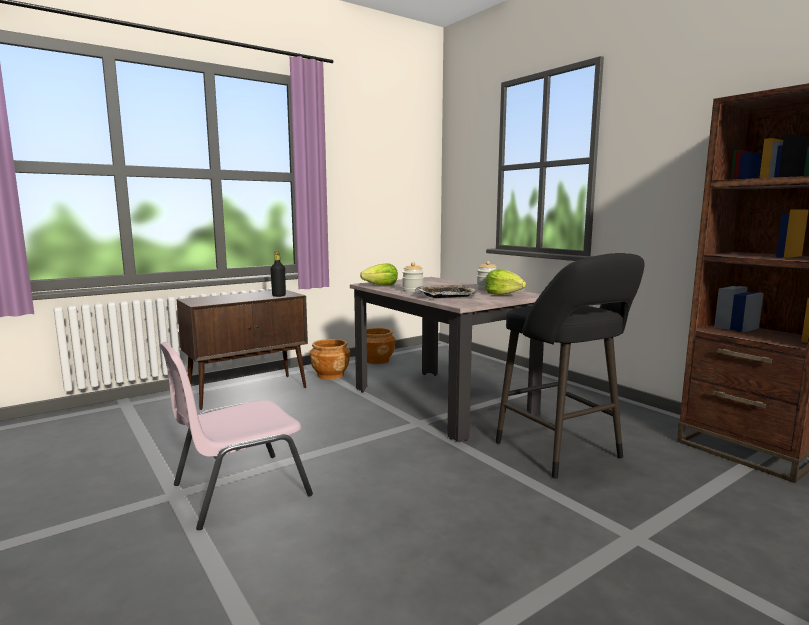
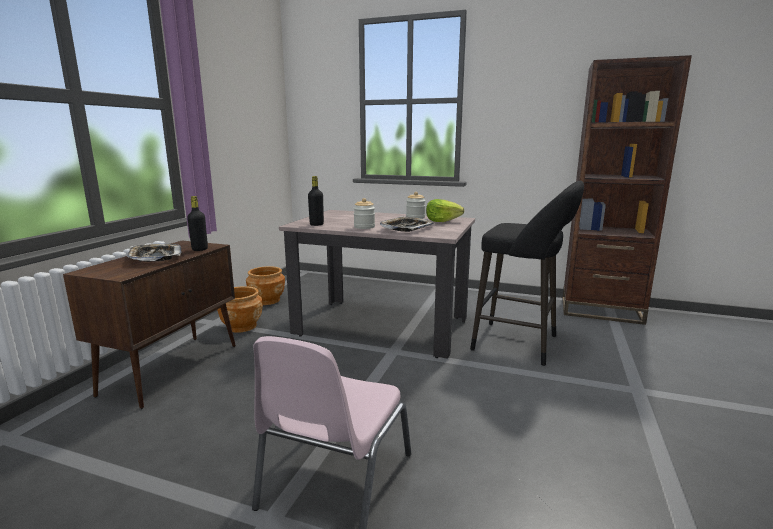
camera: 35 degrees left, 5 degrees up
(242, 296) = (155, 257): none -> tray
(381, 285) = (316, 224): lettuce -> black bottle

